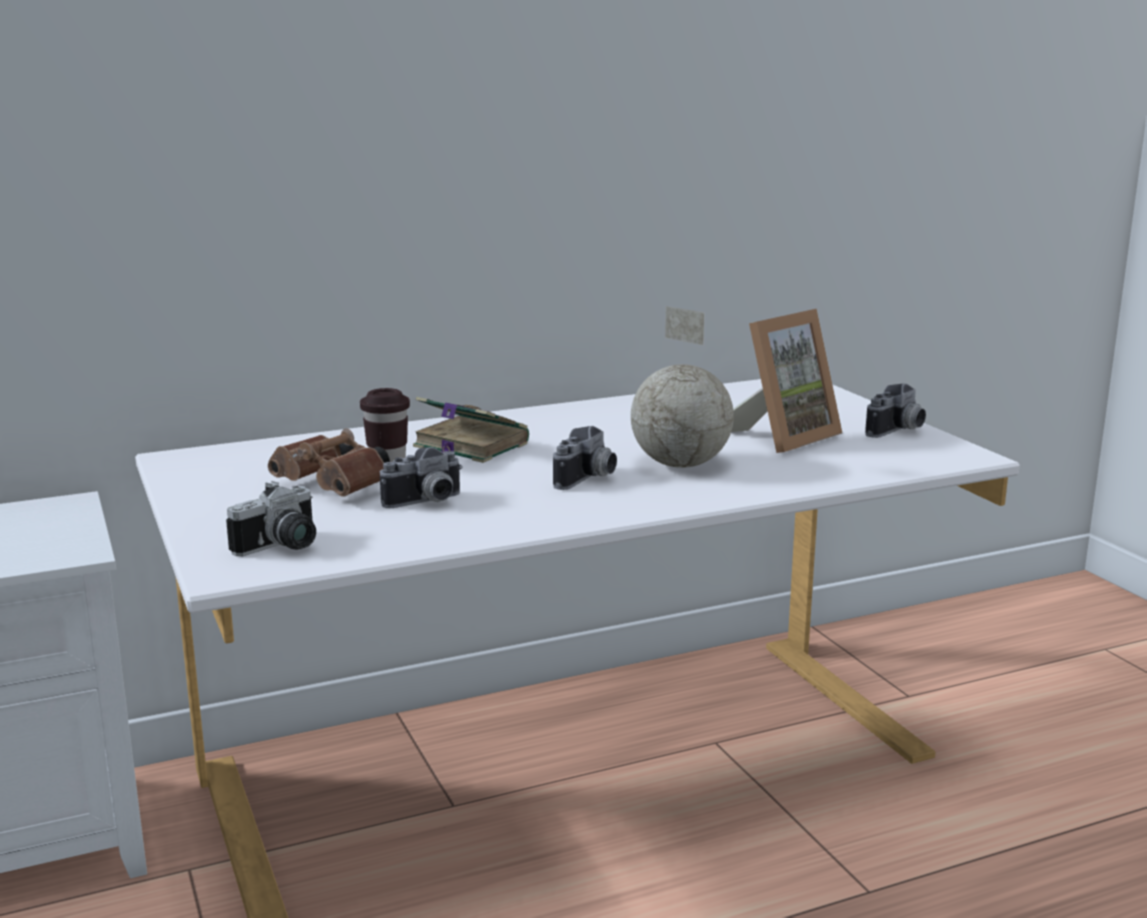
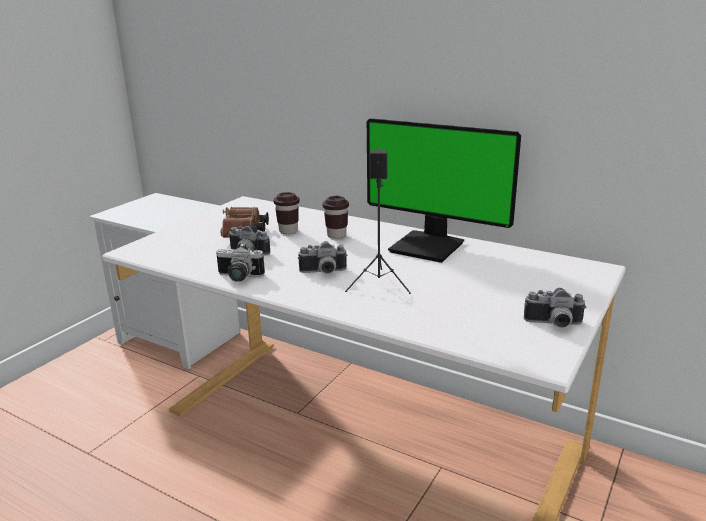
camera: 55 degrees right, 5 degrees up
(282, 547) = (165, 249): camera -> camera (238, 277)
(469, 444) = (336, 235): book -> brown cup
(606, 417) = (429, 246): none -> monitor
(680, 464) = (380, 284): globe -> black speaker
(783, 437) = (475, 295): picture frame -> none

